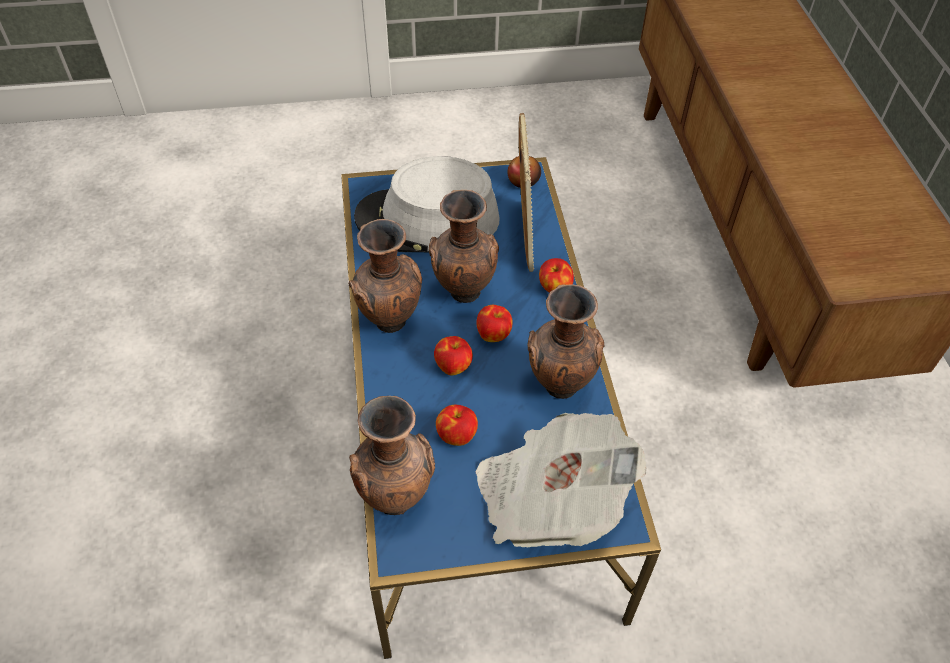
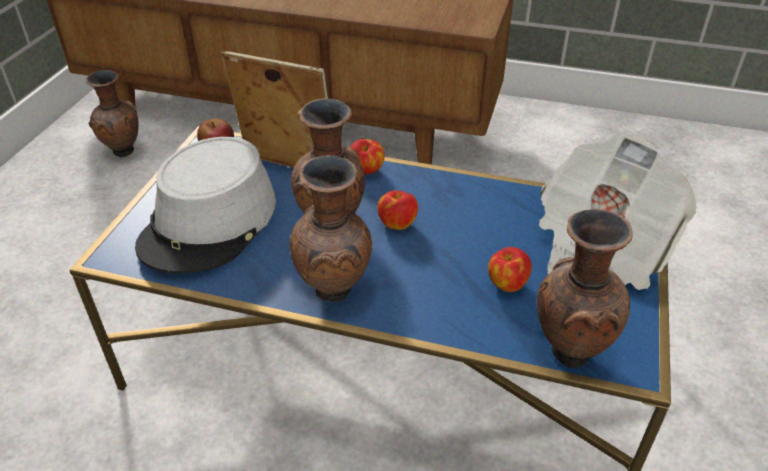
camera: 65 degrees left, 10 degrees down
(453, 366) = (420, 261): apple -> none
(559, 388) = (483, 204): brown vase -> brown vase (124, 152)

